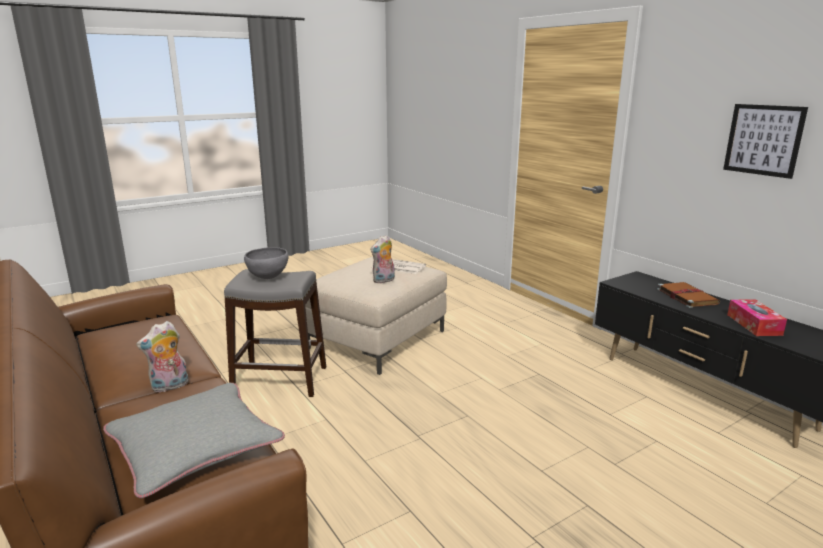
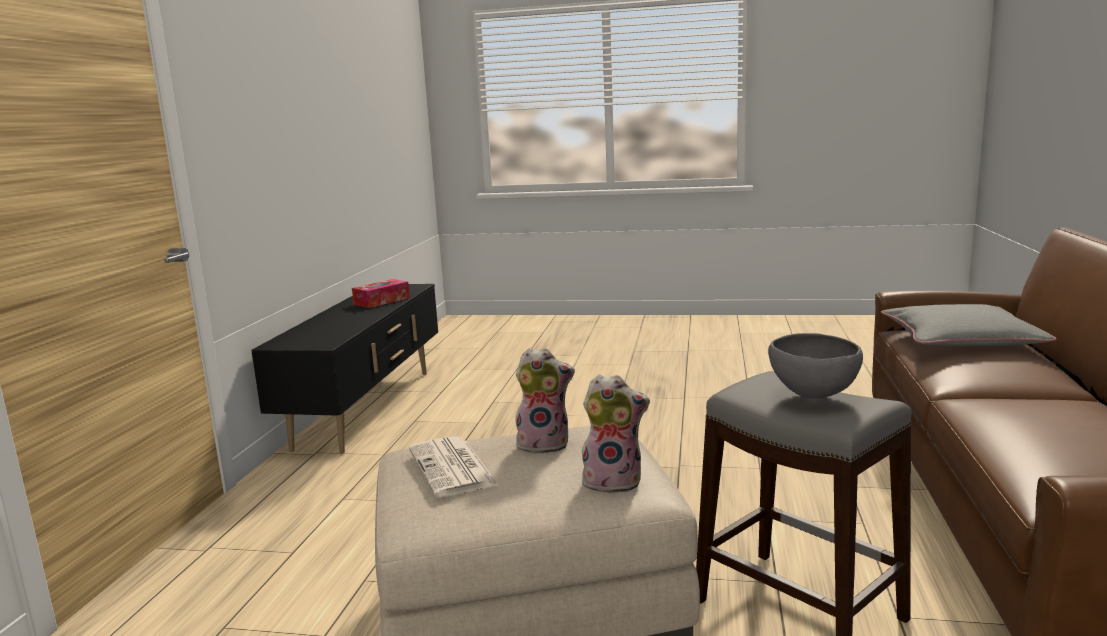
camera: 135 degrees left, 5 degrees down
(169, 387) = (1001, 391): plush toy -> plush toy (614, 481)
(686, 296) = (332, 322): brown book -> none
(763, 140) = (292, 130): picture -> none

